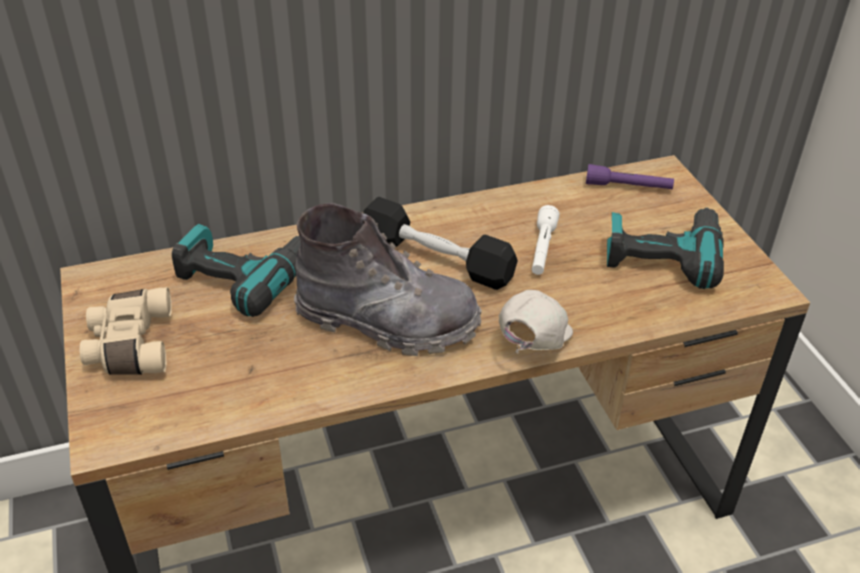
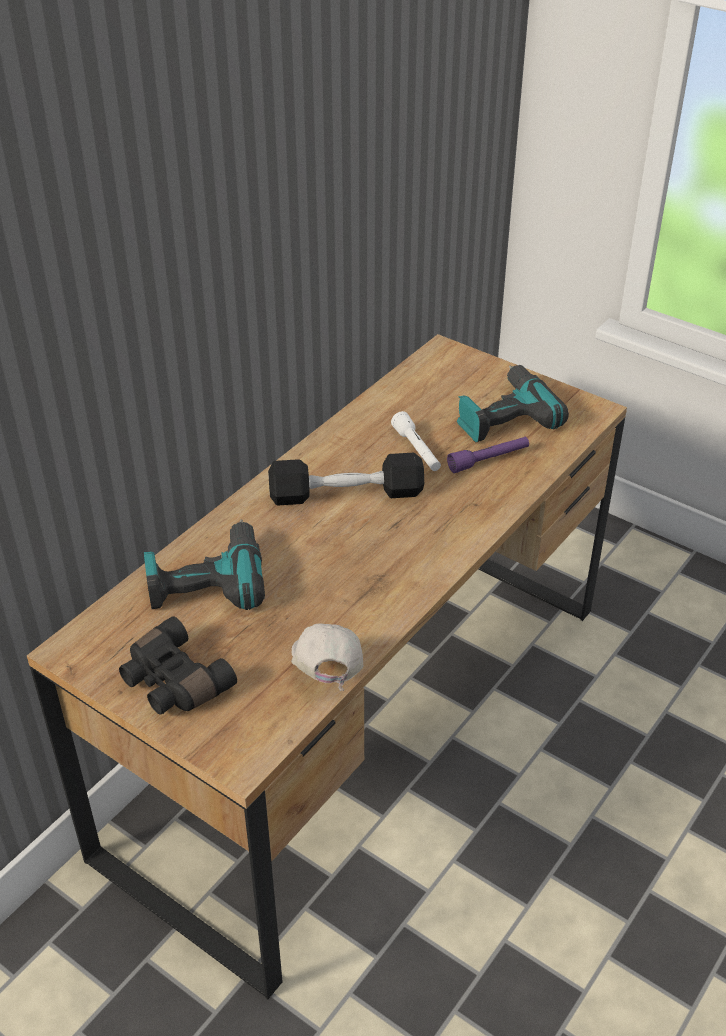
camera: 35 degrees left, 0 degrees up
(129, 345) = (173, 682): beige binoculars -> black binoculars
(387, 321) = (361, 559): grey boot -> none
(531, 343) = (480, 524): white cap -> white cap (327, 674)
(628, 187) = (430, 374): purple flashlight -> purple flashlight (488, 460)

